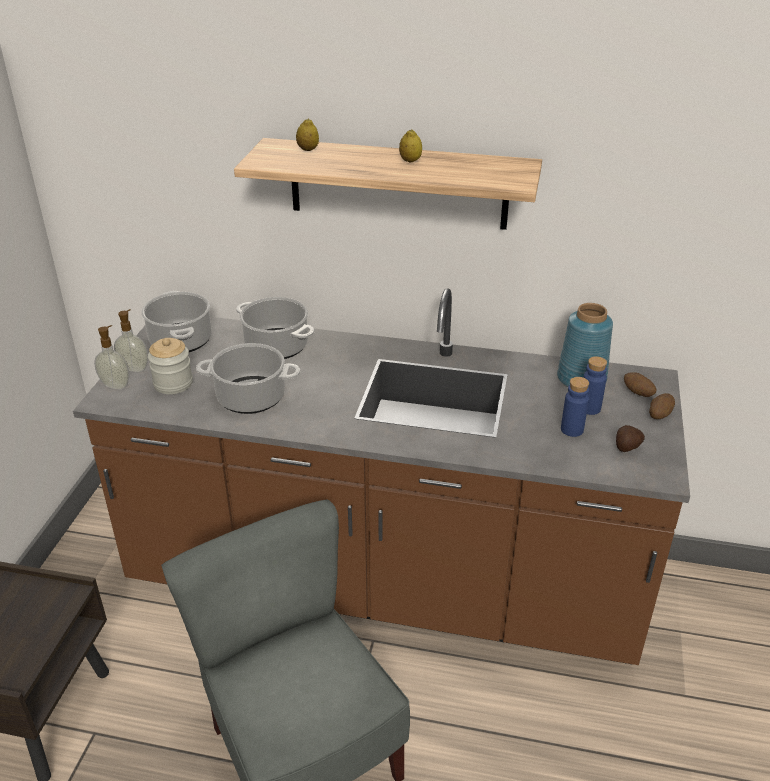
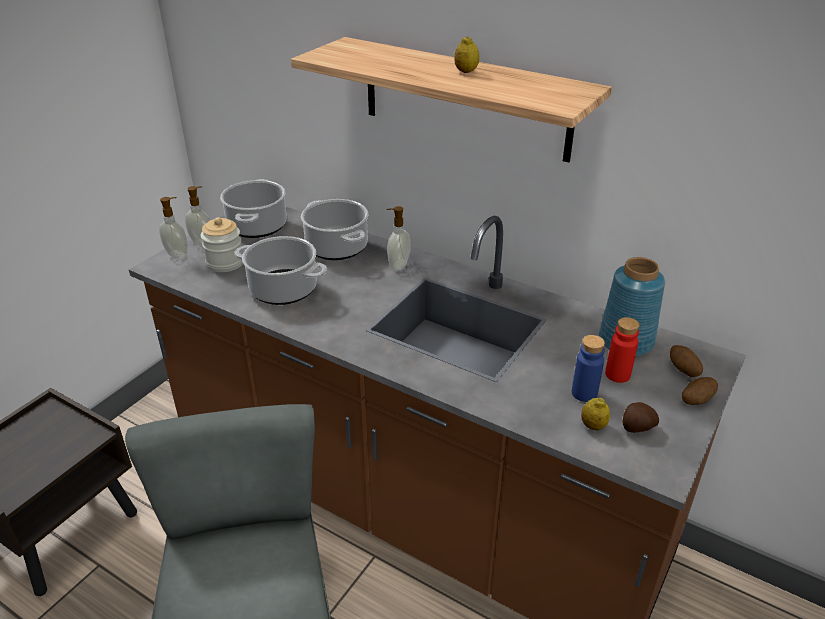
camera: 20 degrees right, 0 degrees up
(308, 150) = (375, 51): lemon -> lemon (593, 426)
(346, 352) = (398, 265): none -> soap dispenser
(589, 408) = (617, 374): blue bottle -> red bottle

